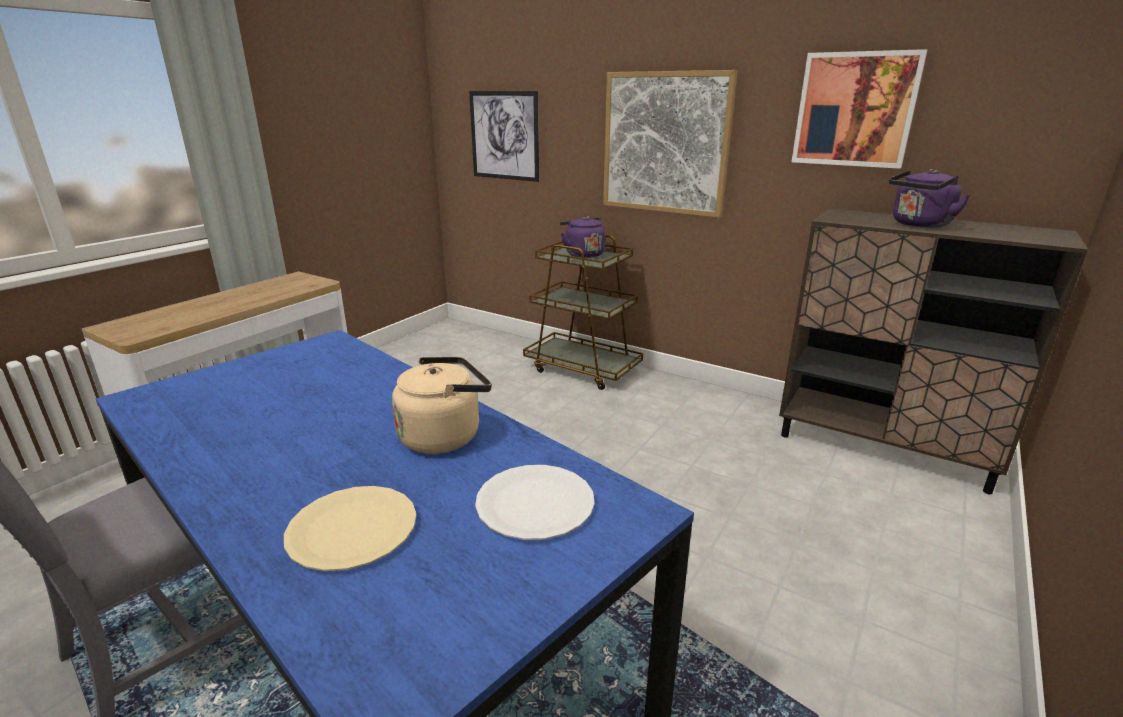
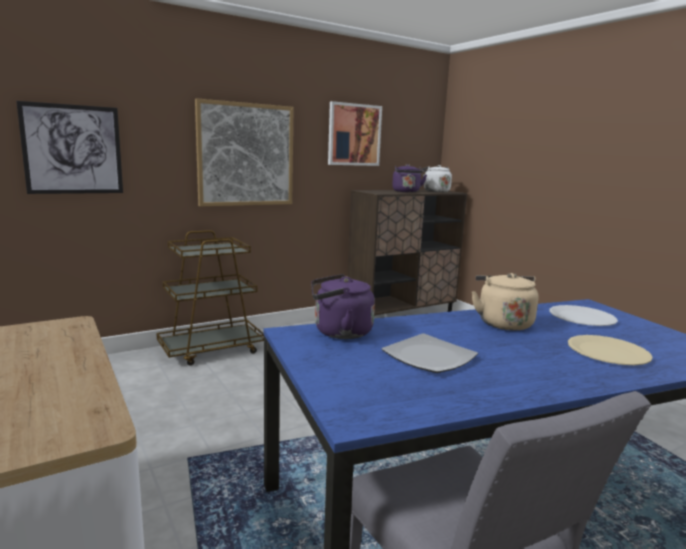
camera: 65 degrees left, 10 degrees down
(286, 405) = (428, 357): none -> plate
(583, 254) = (204, 248): purple kettle -> purple kettle (339, 332)
(1011, 233) = (435, 191): none -> white kettle

